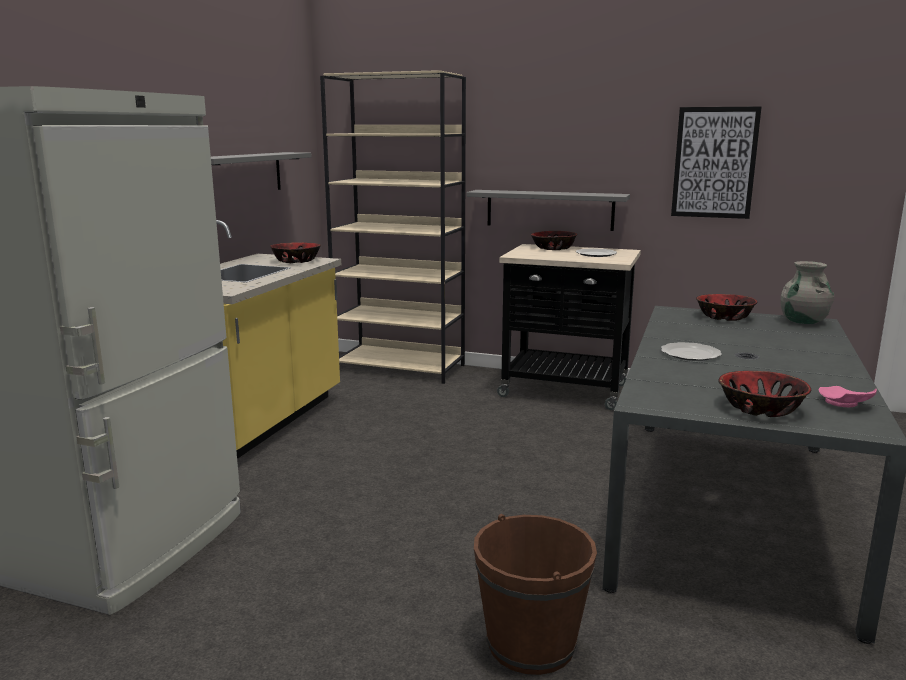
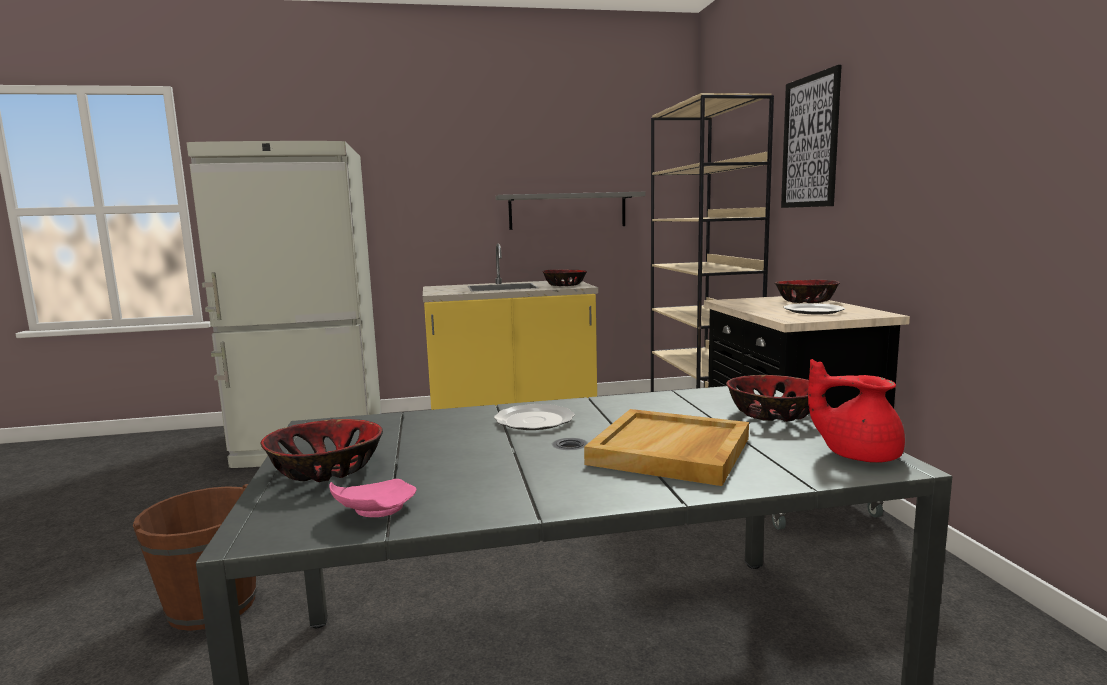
camera: 60 degrees right, 5 degrees down
(549, 210) = (831, 252): grey shelf -> none
(714, 163) = (1016, 172): picture -> picture (810, 142)
(778, 343) = (671, 452): none -> beige tray
(803, 322) = (857, 454): grey vase -> red teapot

